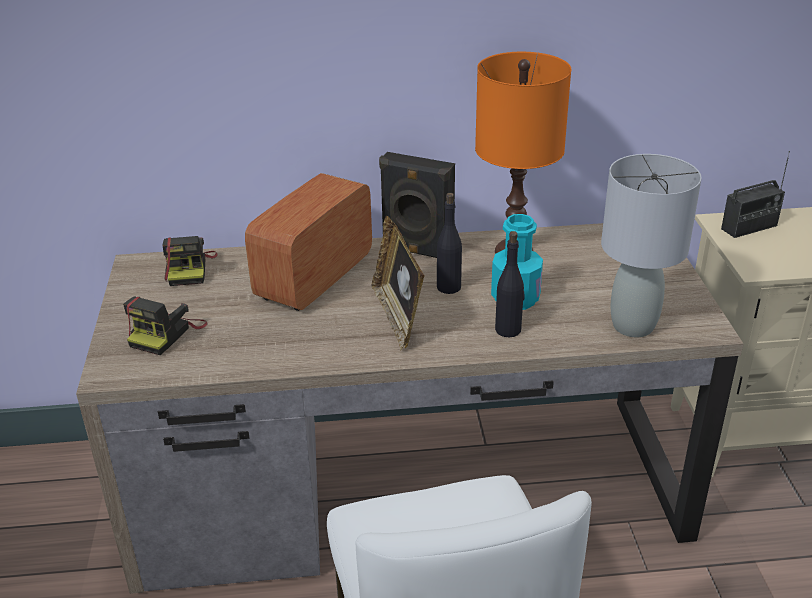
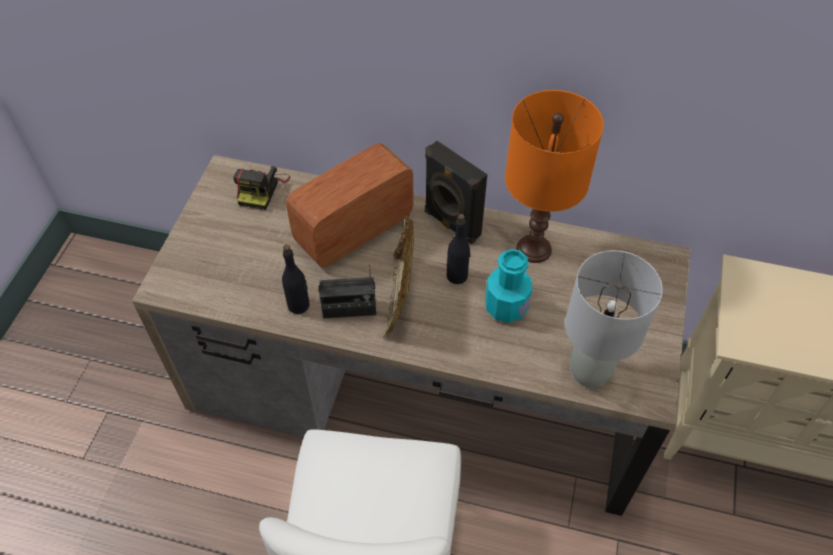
camera: 20 degrees right, 20 degrees up
(166, 333) = (217, 258): camera -> none
(508, 330) = (481, 341): black bottle -> black bottle (299, 305)
(749, 227) = (764, 287): radio -> radio (349, 309)

